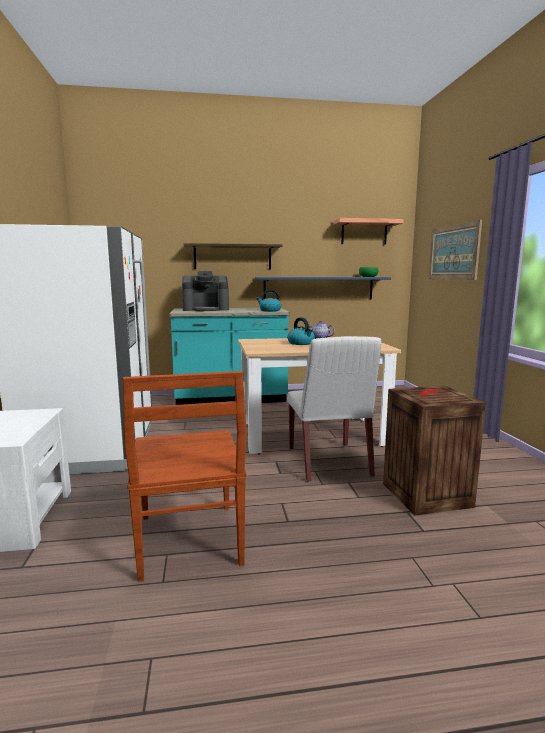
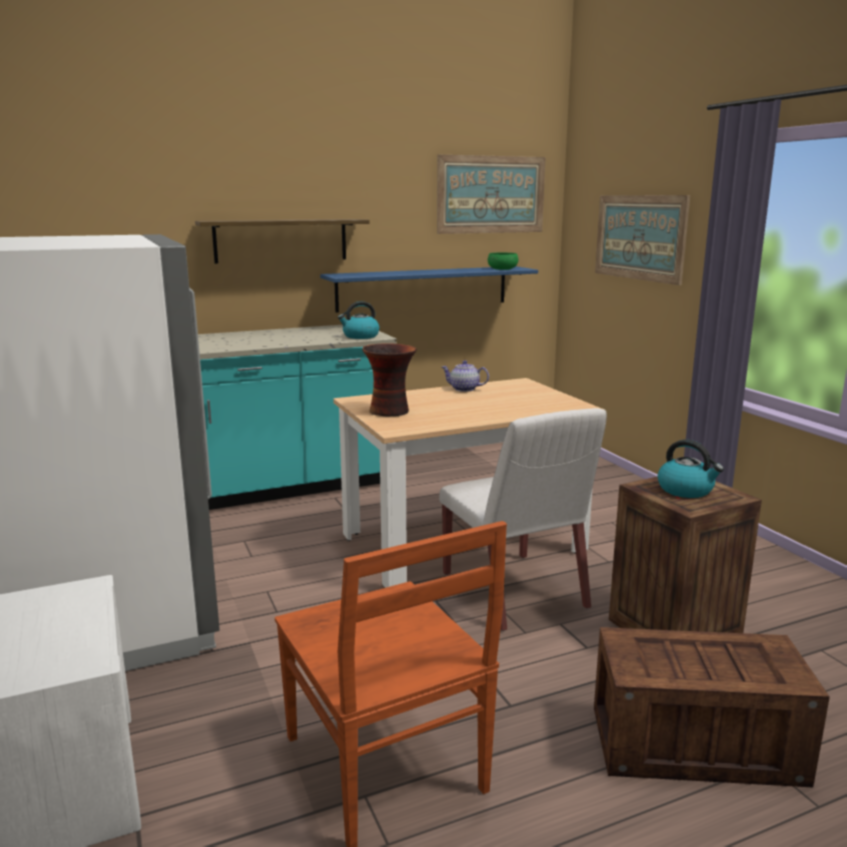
camera: 15 degrees left, 5 degrees up
(206, 309) = (246, 337): coffee machine -> none
(264, 344) = (391, 411): none -> vase
(301, 343) = (446, 403): kettle -> kettle (686, 490)
(364, 232) = (491, 194): shelf -> picture
(406, 563) = (698, 744): none -> crate

